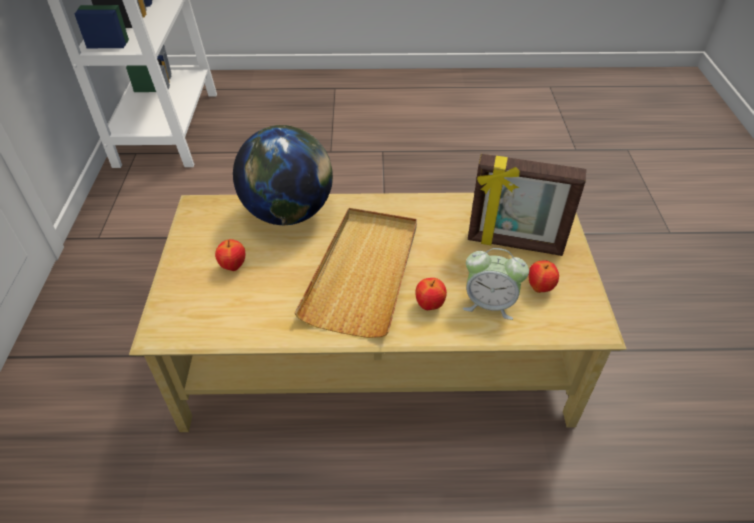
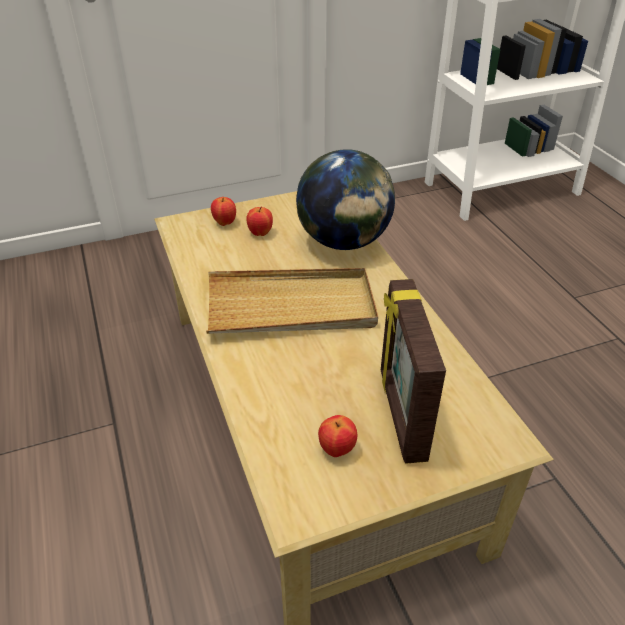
camera: 70 degrees right, 5 degrees down
(429, 305) = (267, 361): apple -> apple (224, 223)
(489, 304) = (290, 408): alarm clock -> none

